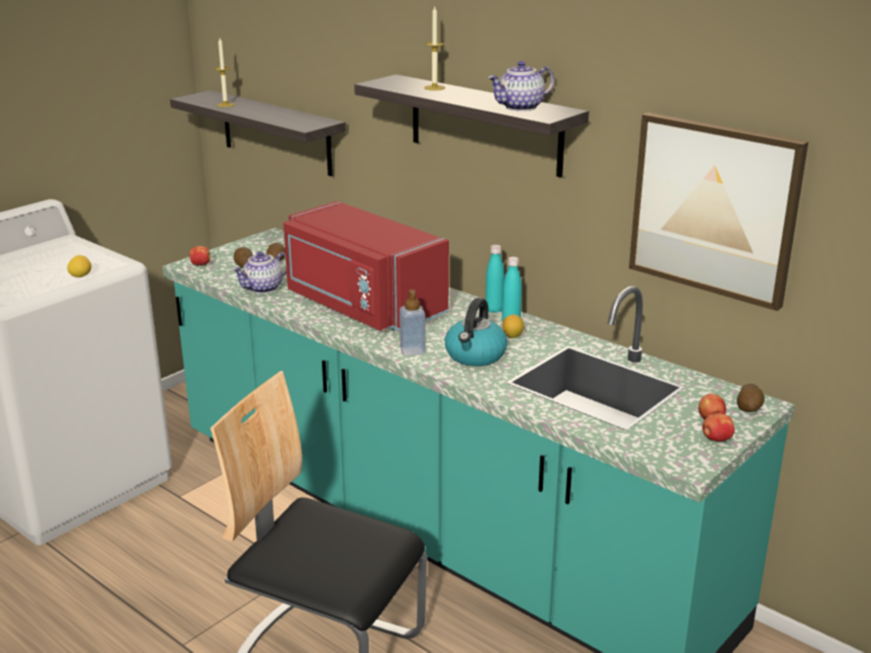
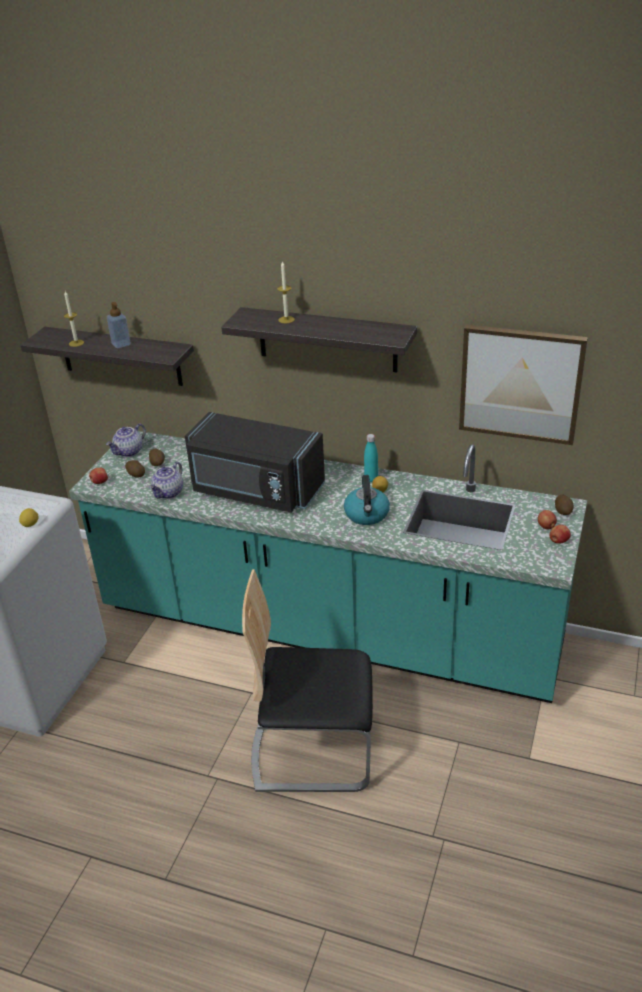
camera: 20 degrees left, 10 degrees up
(361, 305) = (255, 490): red microwave -> black microwave
(412, 350) = (321, 522): soap dispenser -> soap dispenser (121, 344)
(494, 310) = (351, 470): turquoise bottle -> none
(520, 108) = (369, 332): teapot -> teapot (129, 452)

